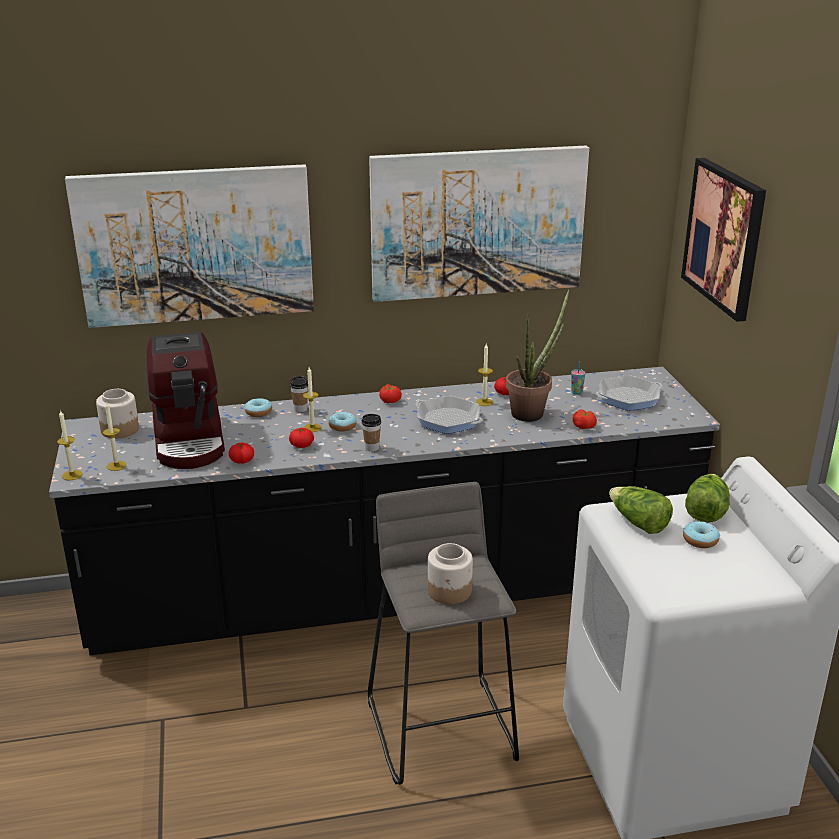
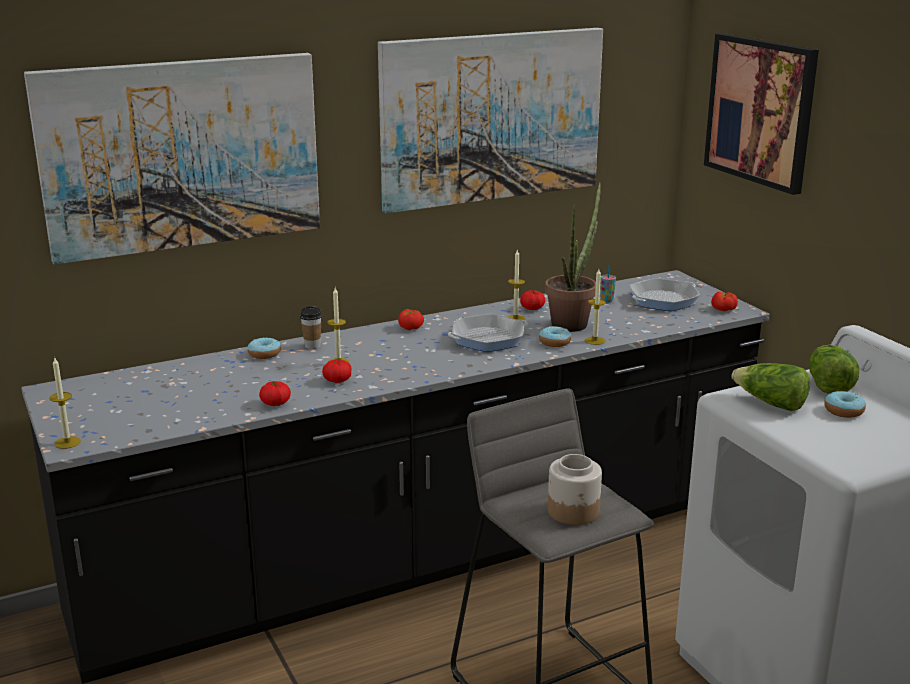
camera: 15 degrees left, 5 degrees down
(116, 466) = (120, 426): candle -> candle (595, 340)
(120, 430) = (102, 389): jar -> none
(190, 440) = (198, 390): coffee machine -> none
(342, 426) = (373, 357): donut -> donut (554, 342)
(372, 448) = (420, 374): cup -> none
(448, 420) = (488, 339): frying pan -> frying pan turned 45 degrees counterclockwise
(583, 427) = (636, 330): tomato -> tomato (723, 309)

